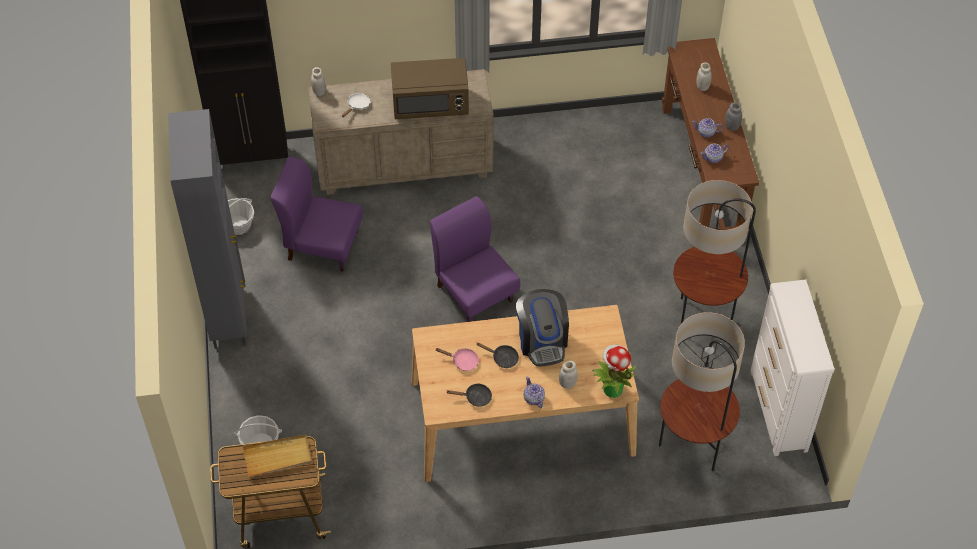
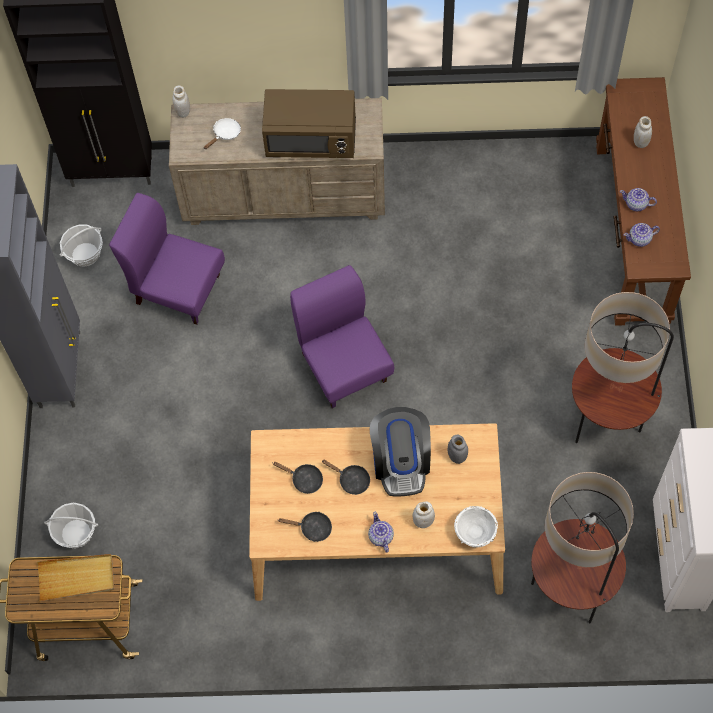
camera: 10 degrees right, 10 degrees up
(462, 361) = (304, 479): pink frying pan -> black frying pan
(612, 389) = (475, 534): potted plant -> white bowl
(732, 126) = (668, 199): grey jar -> grey jar (457, 456)

